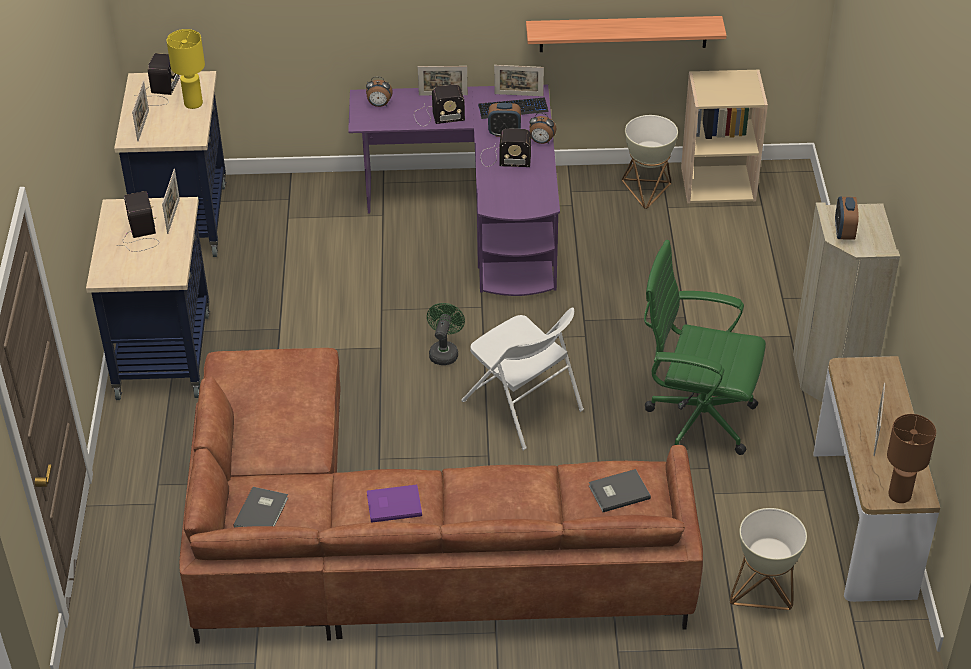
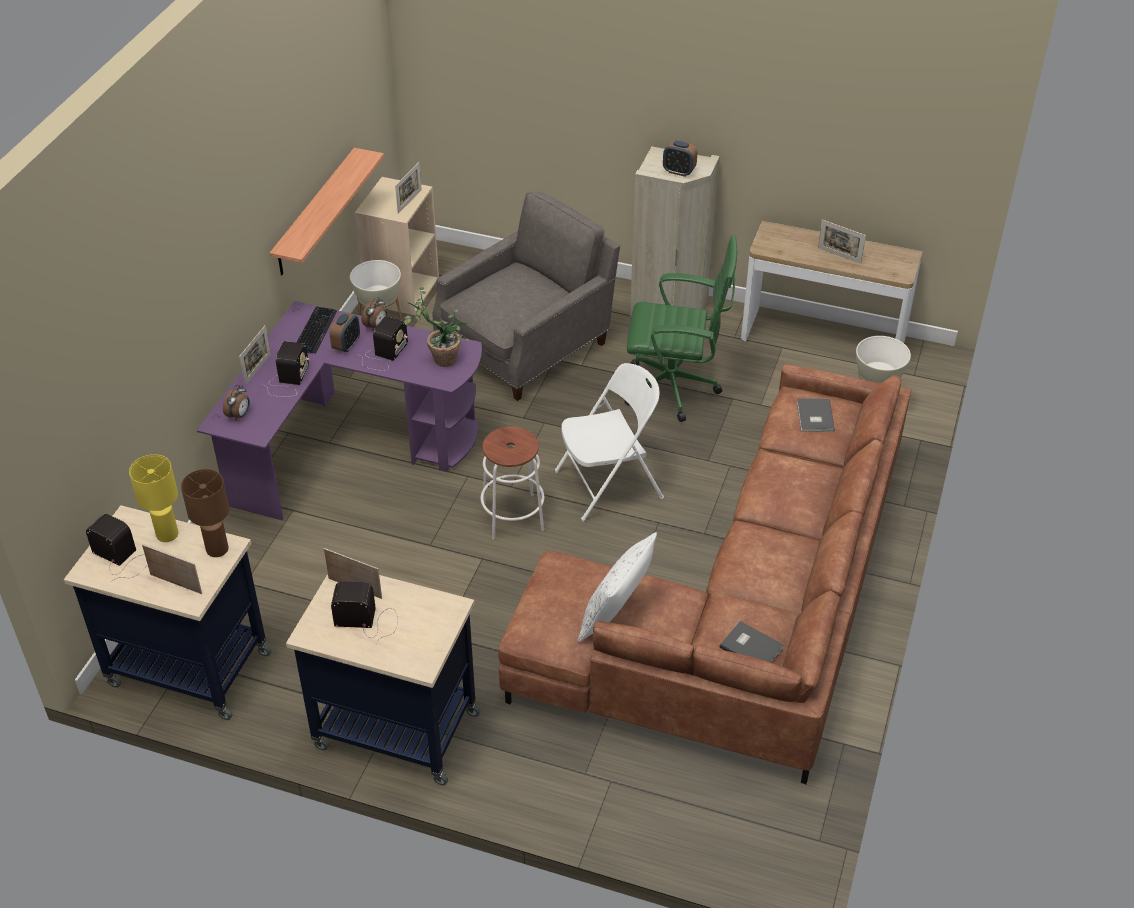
camera: 70 degrees left, 0 degrees up
(266, 411) = (616, 616): none -> white pillow
(393, 504) = (773, 556): purple book -> none
(444, 352) = (513, 516): green fan -> white stool
(518, 95) = (296, 322): picture frame -> picture frame (409, 201)
(521, 192) = (440, 357): none -> potted plant
(696, 290) = (526, 343): none -> grey armchair
(696, 419) = (675, 389): green office chair -> green office chair turned 120 degrees counterclockwise
(900, 495) = (904, 264): brown table lamp -> brown table lamp (217, 549)

